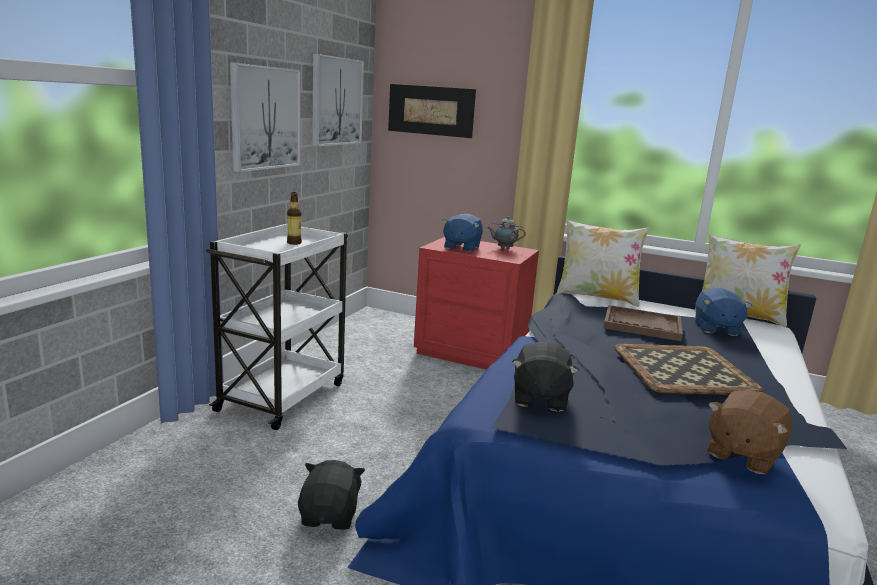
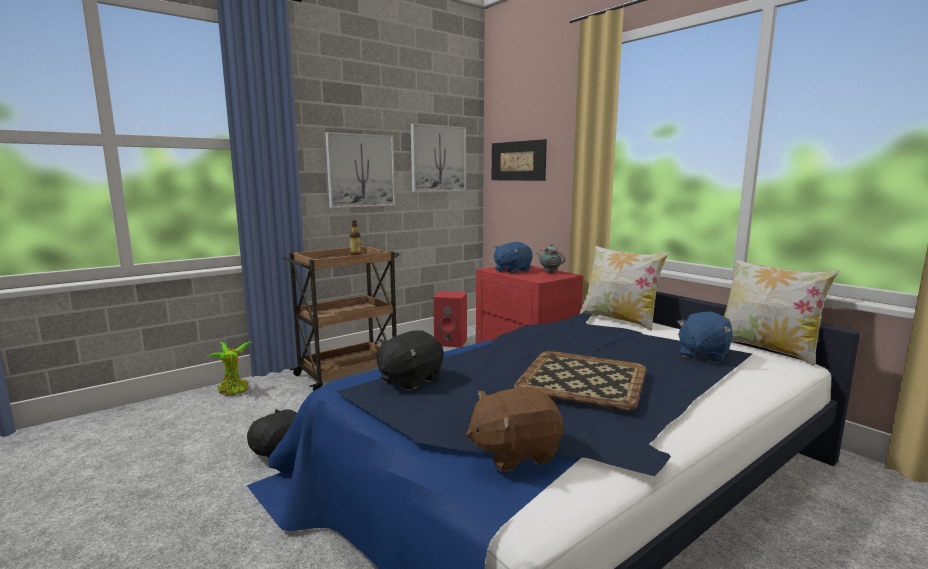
camera: 30 degrees right, 5 degrees down
(151, 450) = (234, 391): none -> potted plant
(283, 395) = (348, 373): white cart -> brown cart
(361, 336) = (451, 342): none -> red speaker
(641, 325) = (614, 342): brown tray -> none

